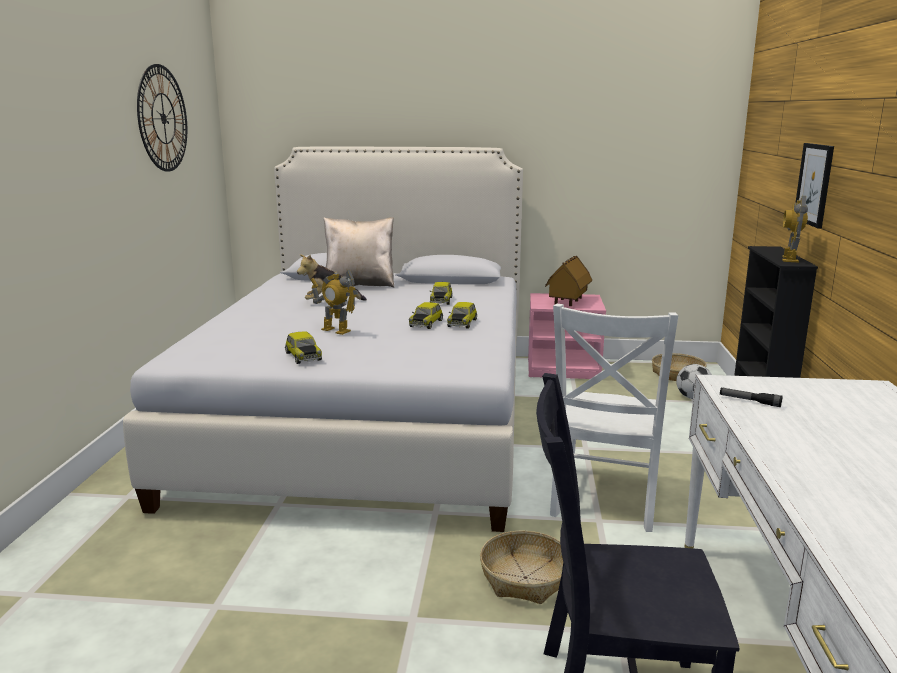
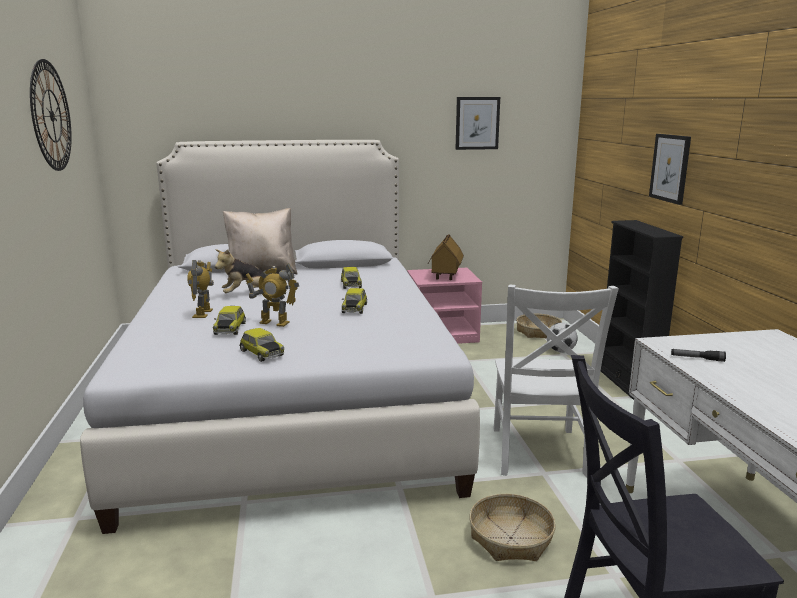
camera: 15 degrees left, 0 degrees up
(461, 323) = (386, 305): toy car -> toy car (229, 329)
(617, 131) = (477, 123): none -> picture
(789, 259) = (656, 231): toy robot -> toy robot (203, 313)

